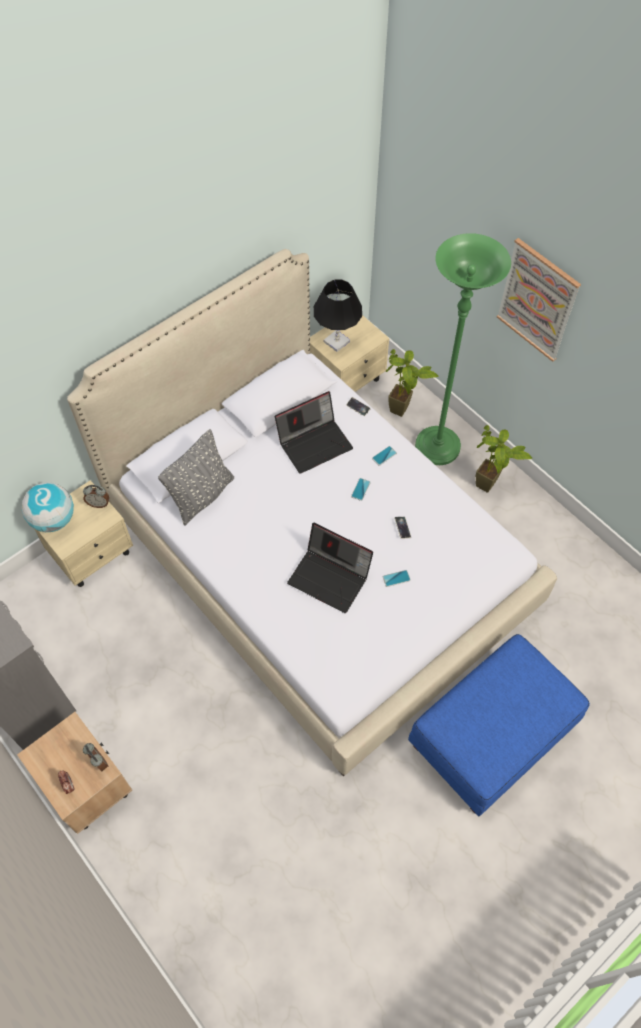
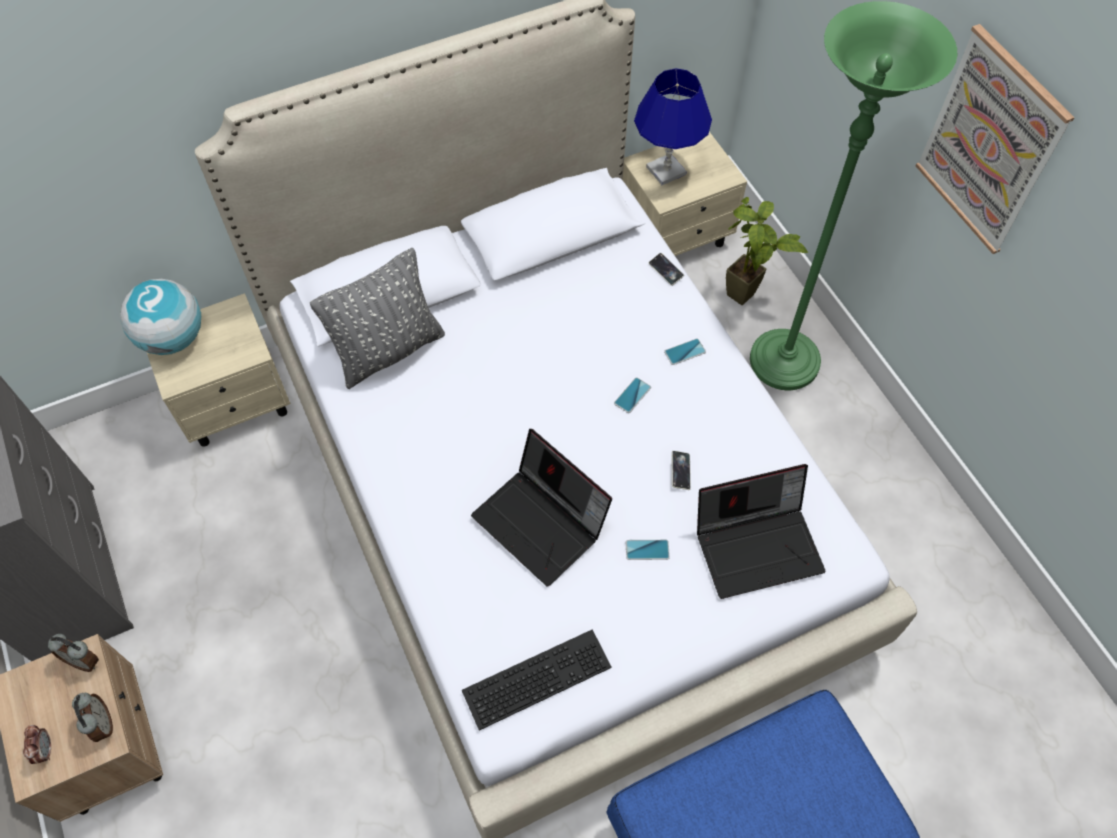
camera: 15 degrees right, 0 degrees up
(99, 503) = (244, 329): alarm clock -> alarm clock (84, 660)
(315, 443) = (583, 309): laptop -> laptop (758, 545)
(337, 341) = (666, 171): black table lamp -> blue table lamp
(354, 665) = (537, 675): none -> keyboard
(490, 490) = (848, 445): potted plant -> none

